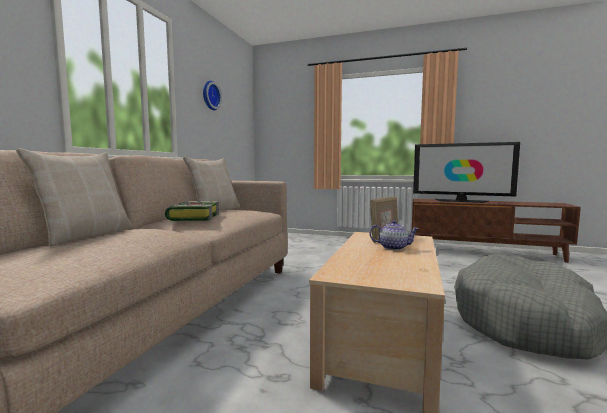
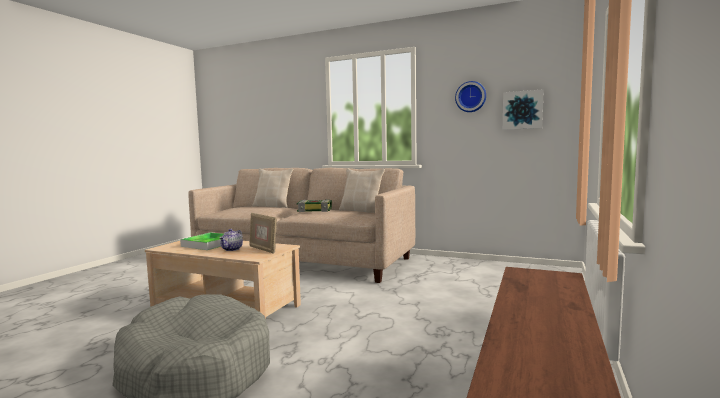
camera: 95 degrees right, 0 degrees up
(233, 117) = (522, 110): none -> picture
(372, 260) = (209, 244): none -> tray
(461, 201) = (548, 303): television -> none

